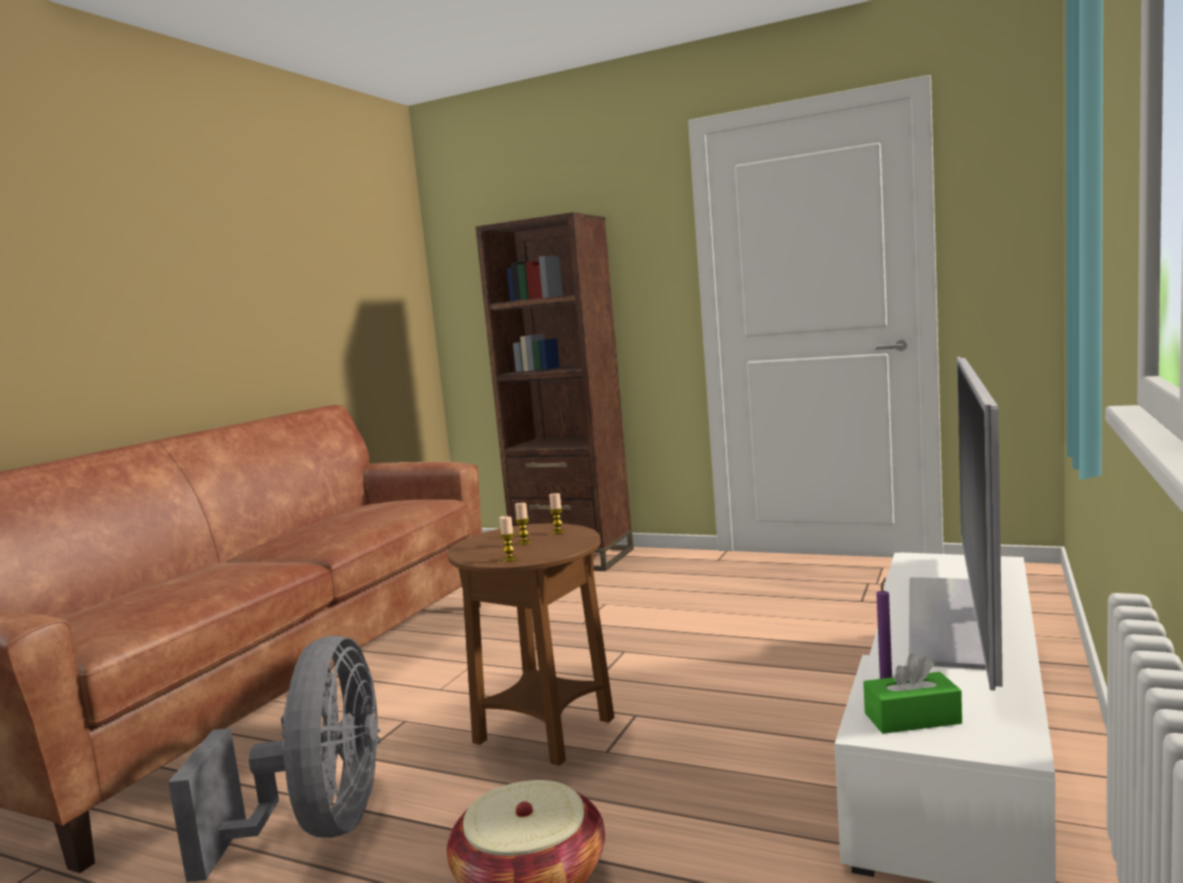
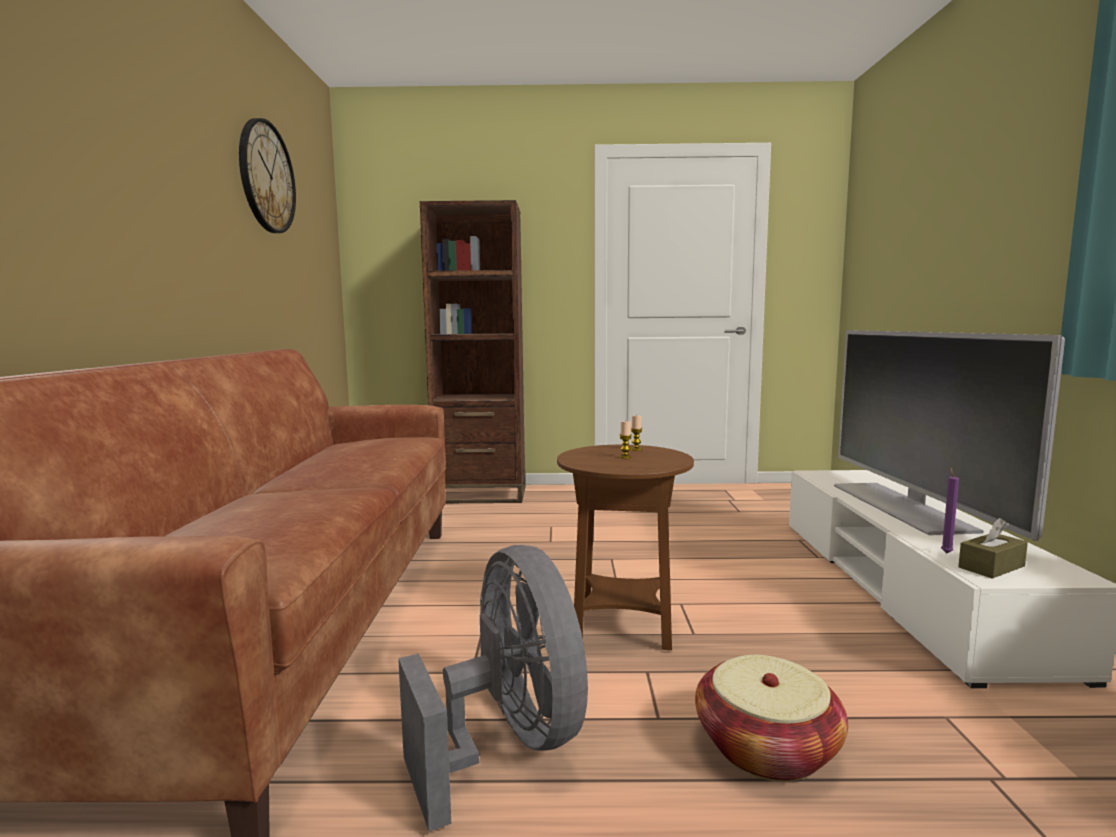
camera: 25 degrees left, 0 degrees up
(304, 233) = (266, 177): none -> wall clock
(510, 559) = (643, 468): candle -> none
(912, 718) = (991, 567): green tissue box -> brown tissue box

